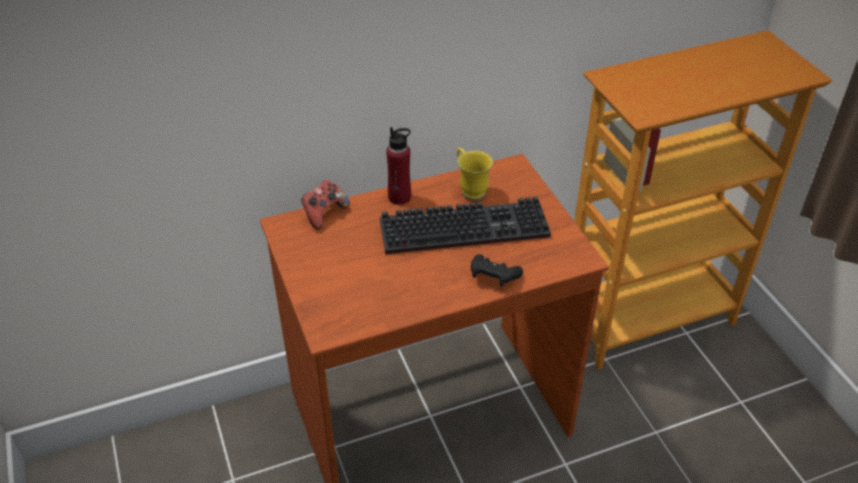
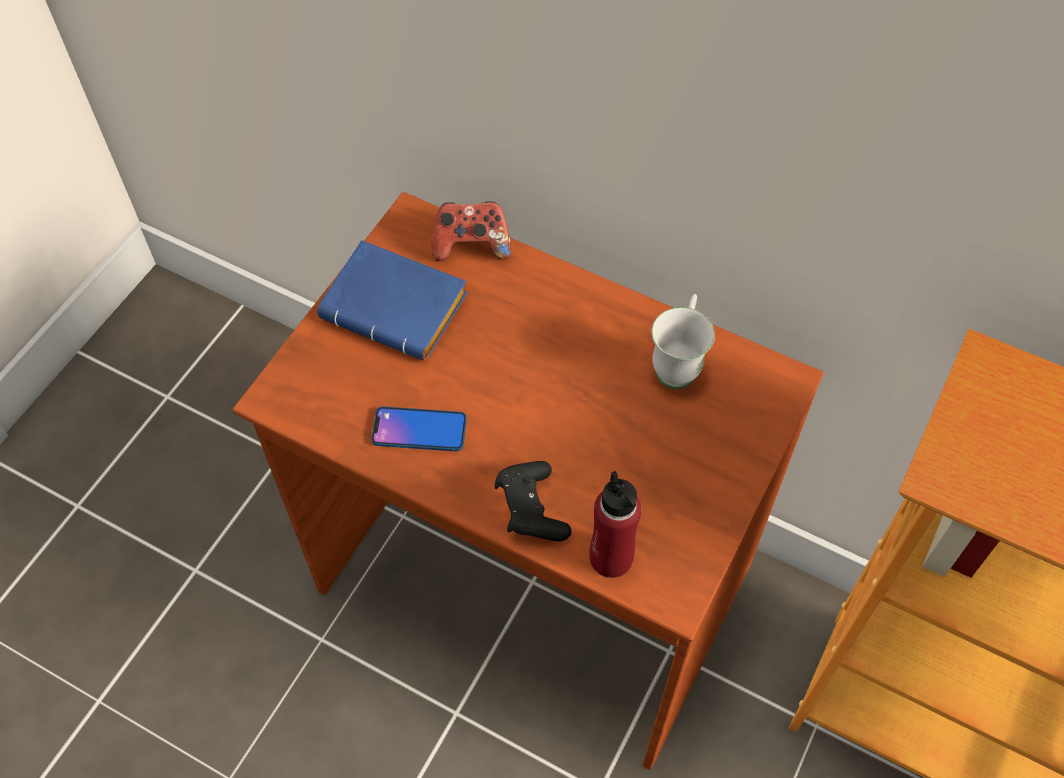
camera: 50 degrees right, 15 degrees up
(328, 258) = (399, 307): none -> blue book
(399, 197) = (581, 298): red bottle -> red bottle (611, 558)
(407, 290) = (419, 430): none -> phone
(466, 226) = (599, 410): keyboard -> none
(470, 189) = (678, 363): yellow mug -> white mug

